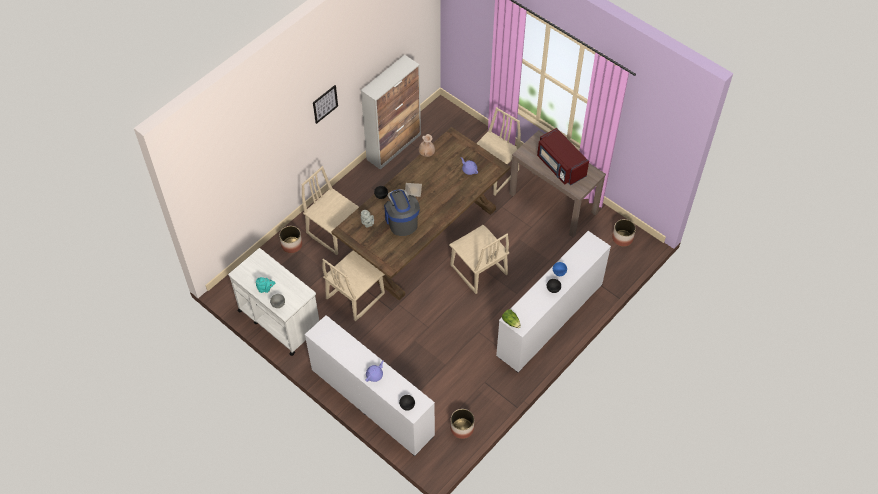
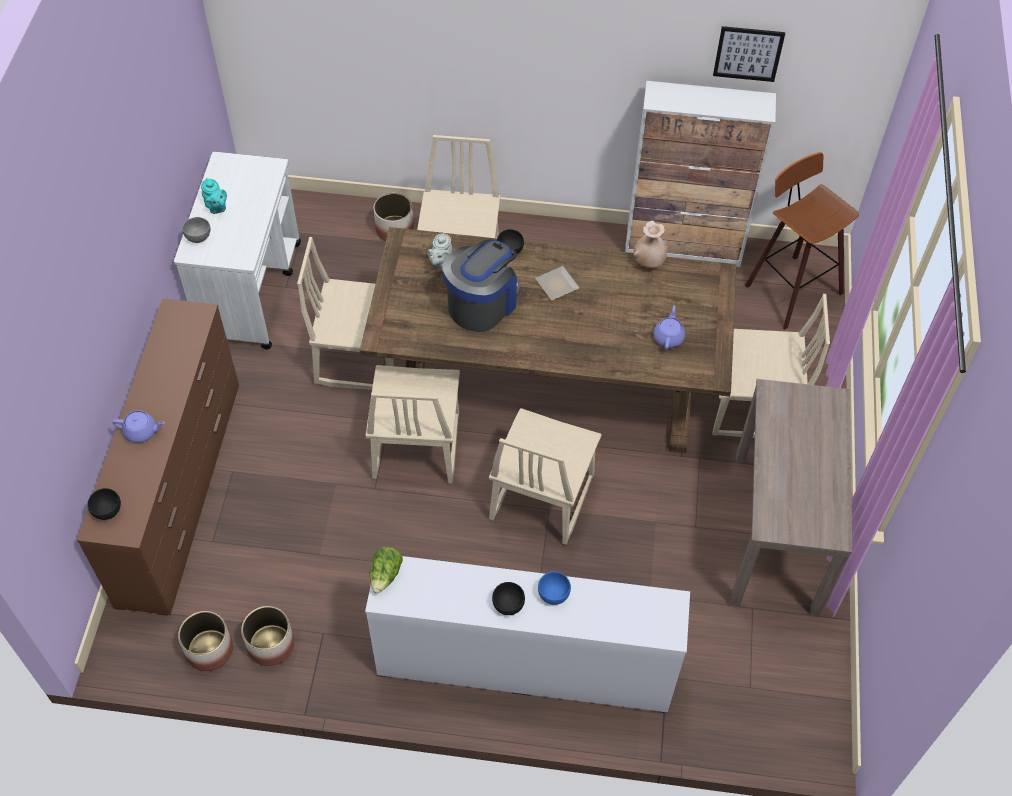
camera: 55 degrees right, 0 degrees up
(325, 104) = (557, 43): picture -> picture (748, 53)
(372, 402) = (181, 491): white dresser -> brown dresser
(418, 301) = (415, 446): none -> beige chair
(445, 125) = (789, 289): none -> stool
(560, 166) = (800, 467): red microwave -> none
(622, 238) = (799, 691): planter -> planter (270, 645)

